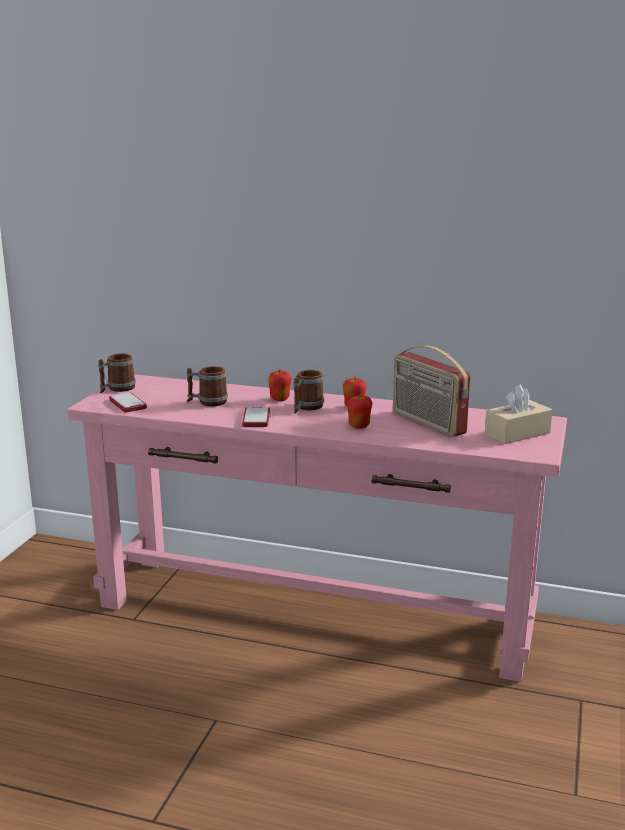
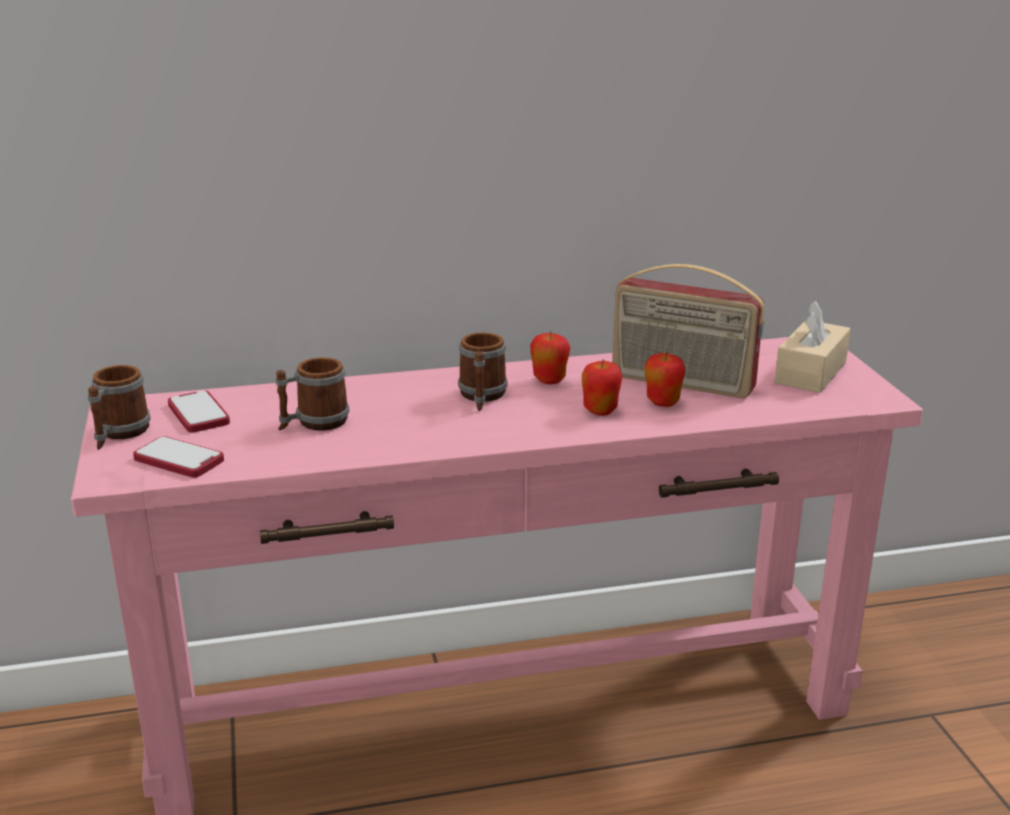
camera: 30 degrees left, 5 degrees up
(256, 418) = (433, 435): phone -> phone (198, 414)
(279, 399) = (422, 391): apple -> apple (662, 403)

